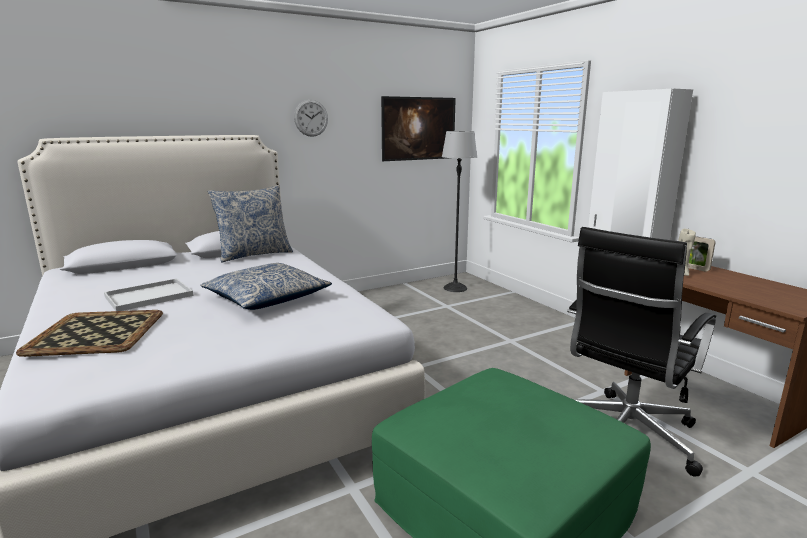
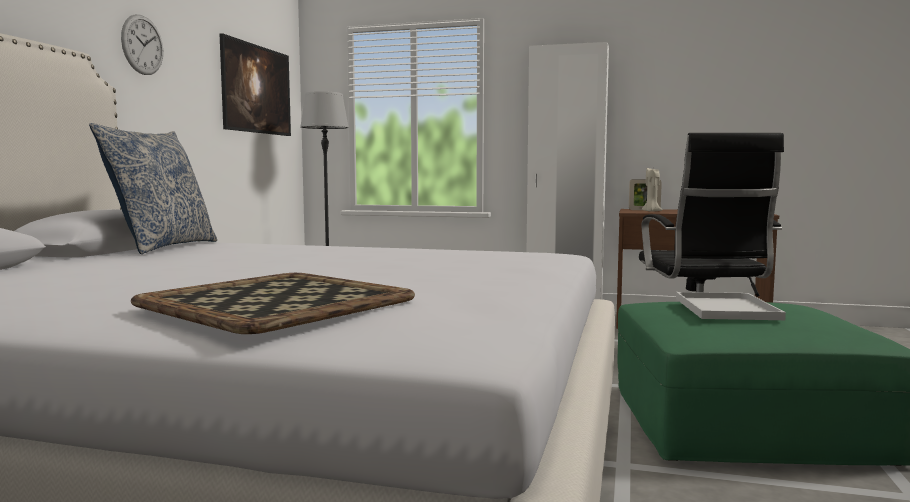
camera: 45 degrees left, 10 degrees down
(147, 296) = (172, 281): white tray -> white tray (728, 309)
(266, 298) = (369, 261): pillow -> none

